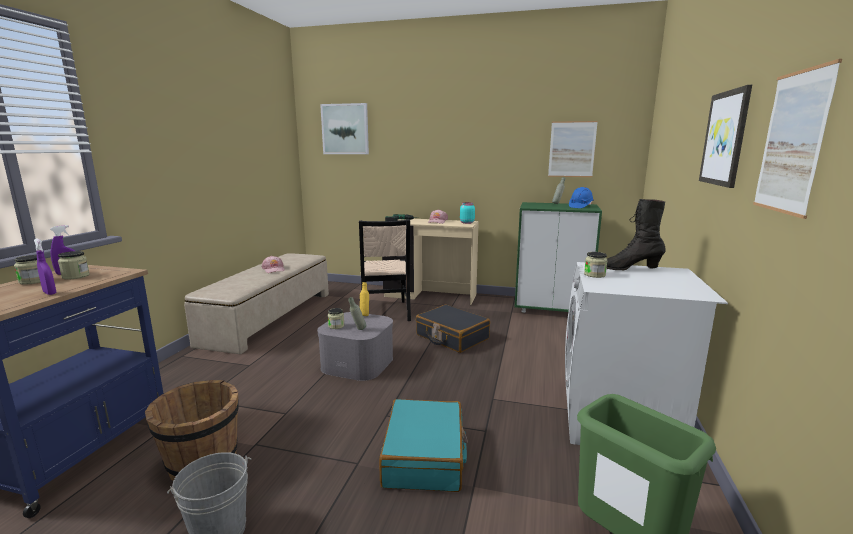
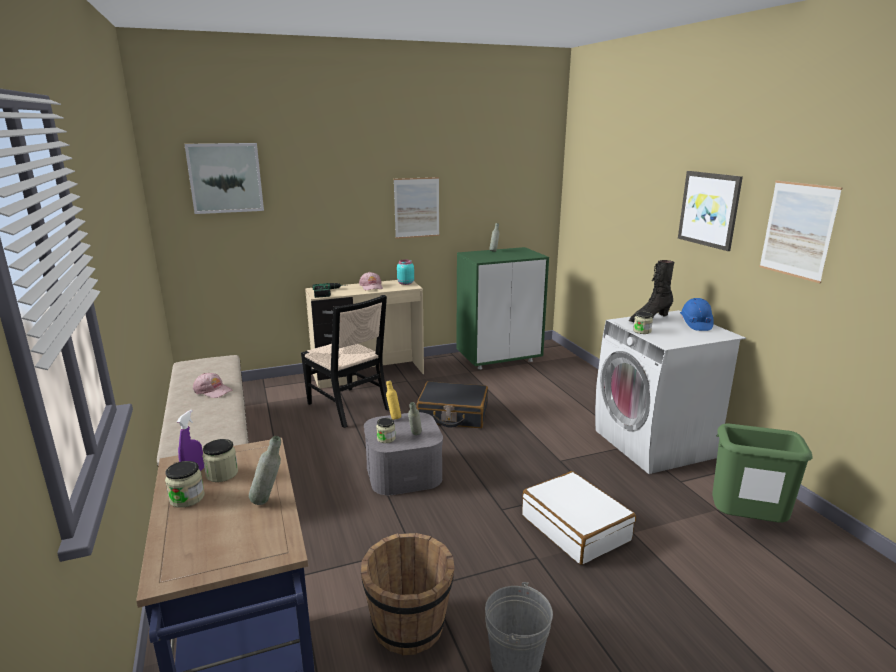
camera: 35 degrees left, 5 degrees up
(49, 293) = (269, 501): purple spray bottle -> grey bottle
(425, 456) = (575, 528): turquoise suitcase -> white suitcase
(572, 149) = (498, 192): picture -> picture (417, 207)
(580, 206) = (521, 253): blue hard hat -> blue hard hat (695, 324)

